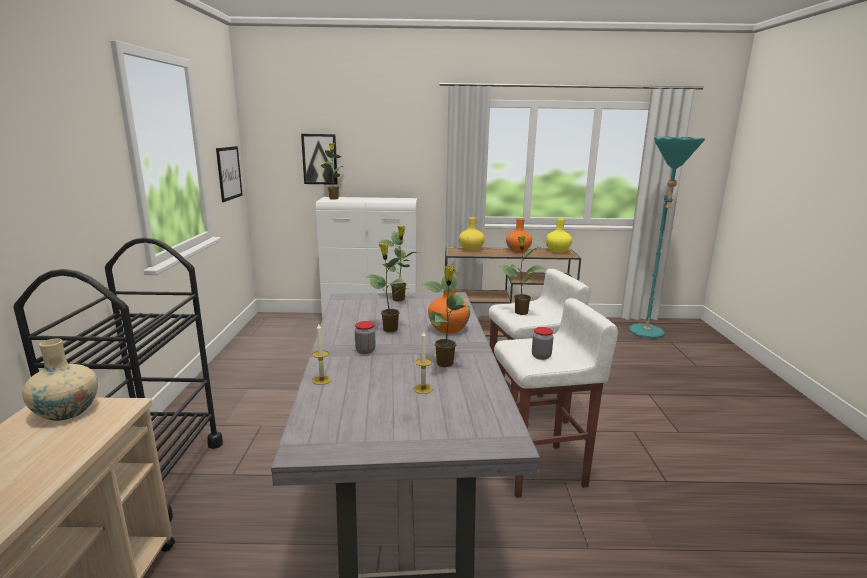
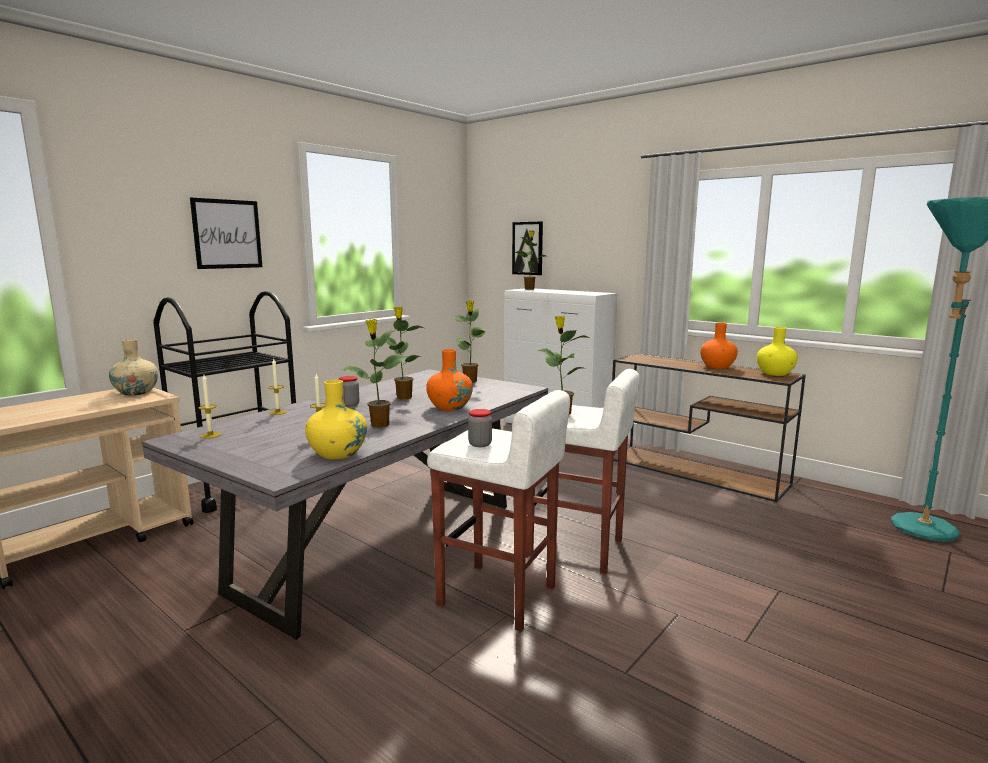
camera: 40 degrees right, 5 degrees down
(229, 173) = (441, 260): picture -> picture (227, 234)
(328, 429) = (210, 435): none -> candle
(471, 249) = (659, 358): yellow vase -> yellow vase (337, 453)

